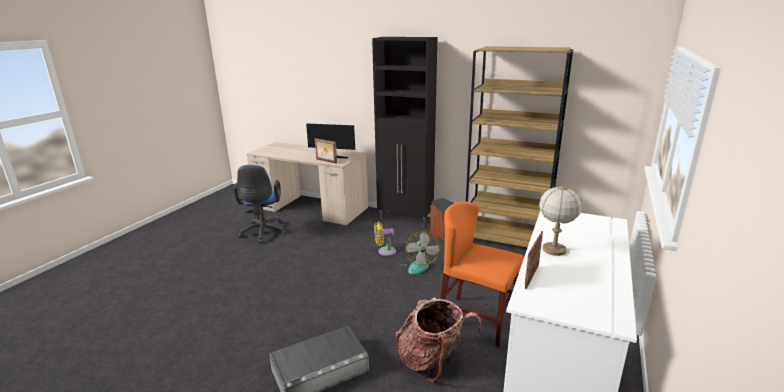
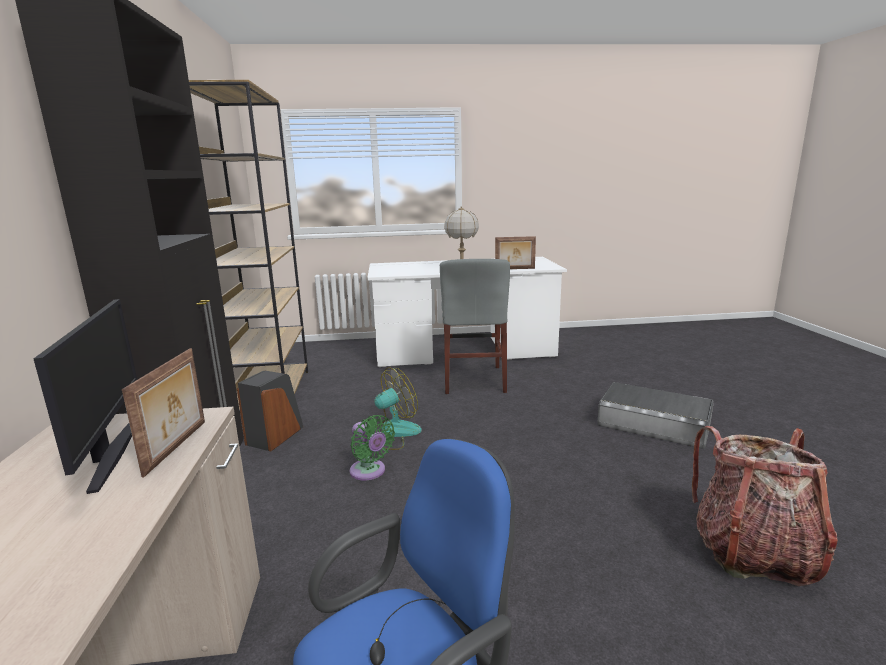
camera: 120 degrees left, 5 degrees down
(385, 251) = (369, 472): yellow fan -> green fan
(432, 362) = (556, 383): backpack -> backpack (753, 552)
(476, 320) = (473, 379): orange chair -> grey chair

